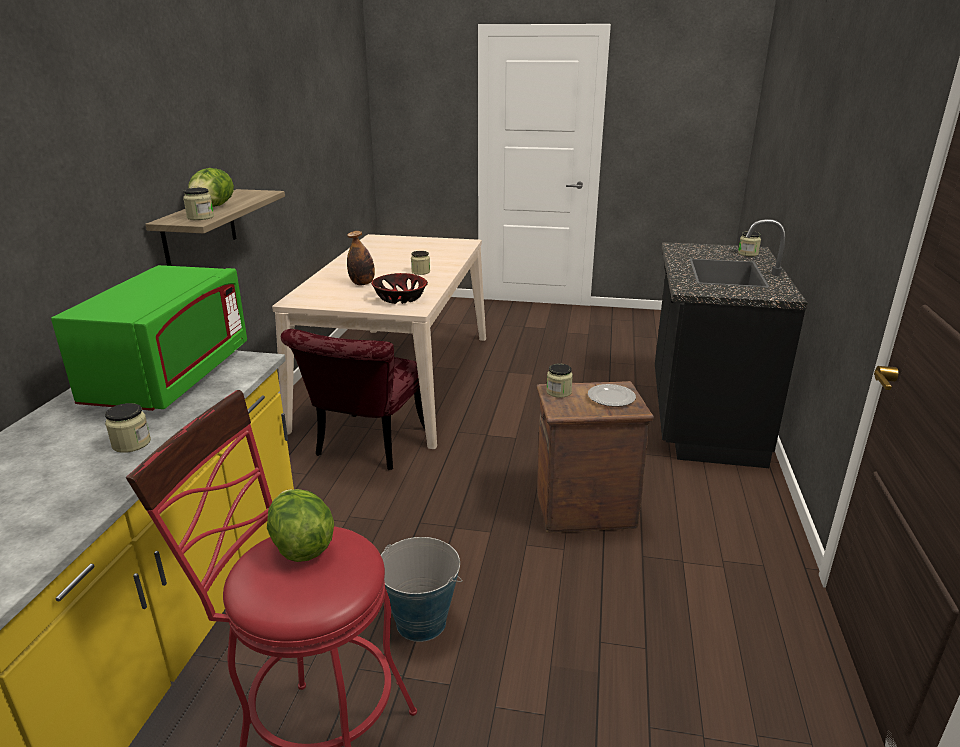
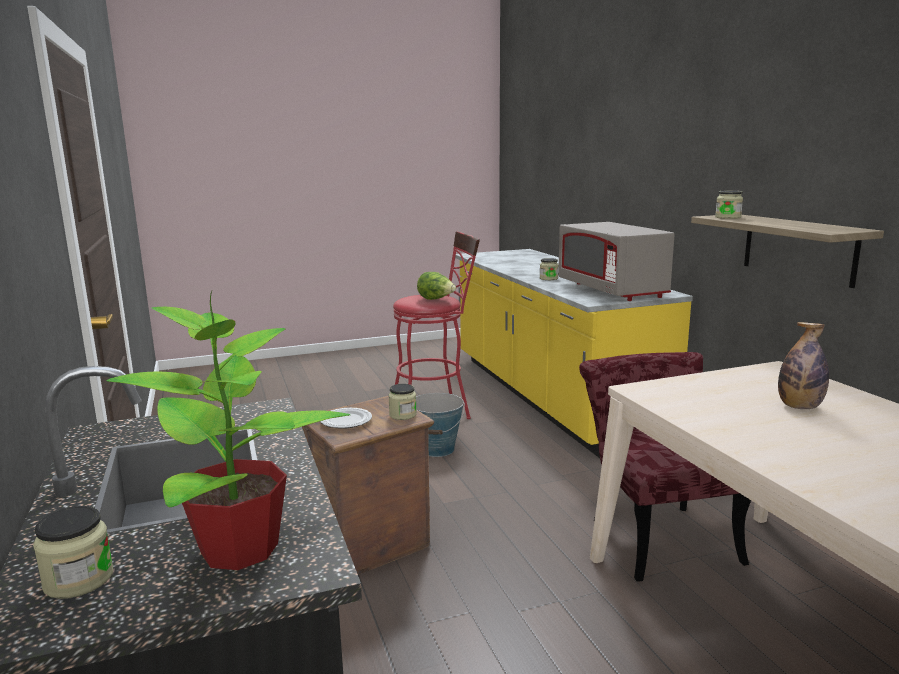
camera: 150 degrees right, 10 degrees down
(171, 377) = (611, 290): green microwave -> grey microwave
(213, 206) = (773, 221): lettuce -> none
(400, 298) = (691, 398): bowl -> none
(420, 272) = (804, 451): jar -> none
(697, 251) = (241, 549): none -> potted plant

